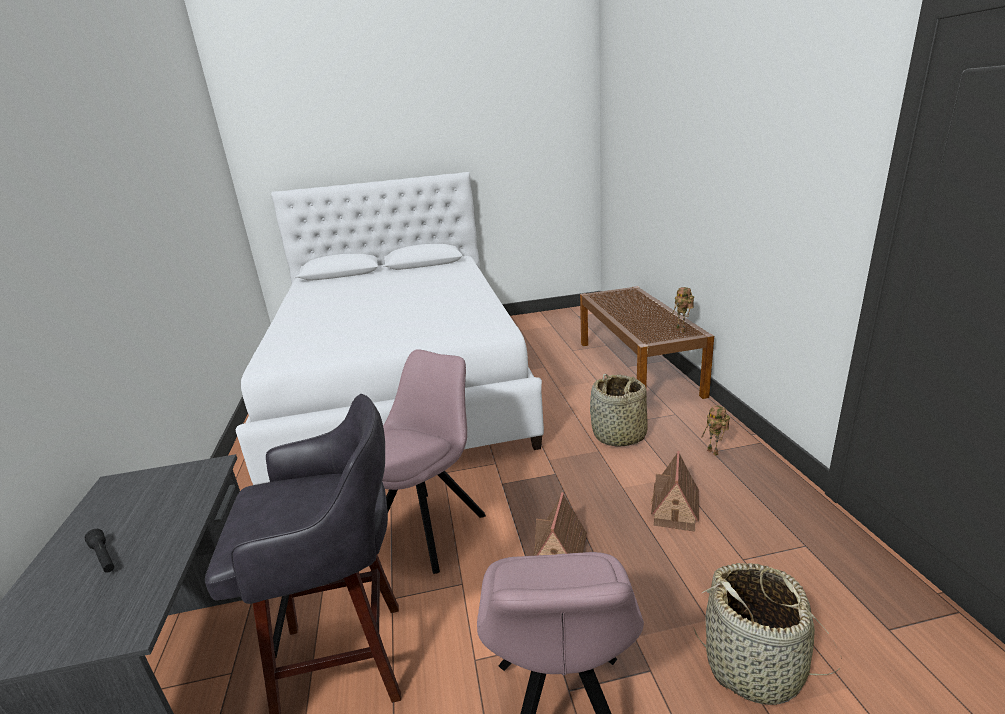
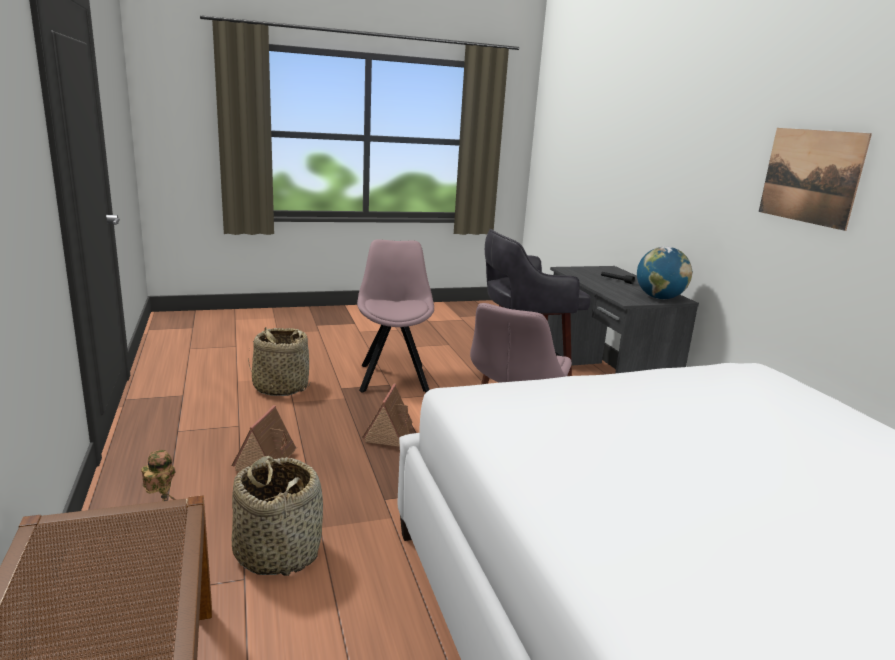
camera: 170 degrees right, 5 degrees down
(79, 252) = (810, 176): none -> picture
(142, 483) = (659, 298): none -> globe
(682, 330) = (67, 539): toy robot -> none

